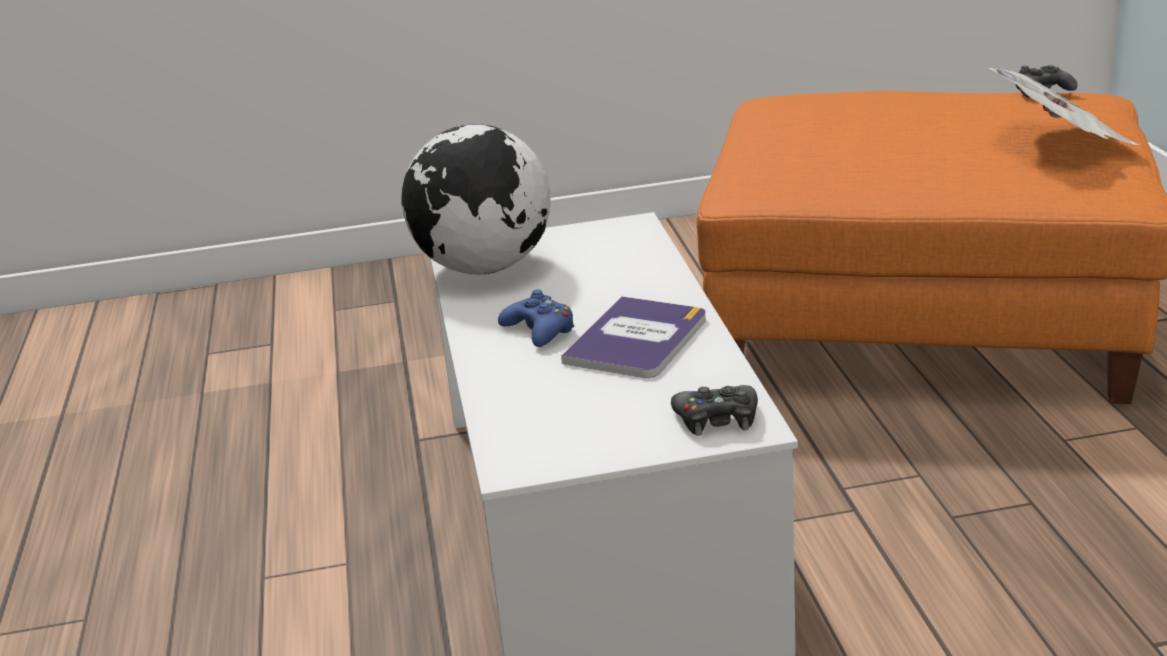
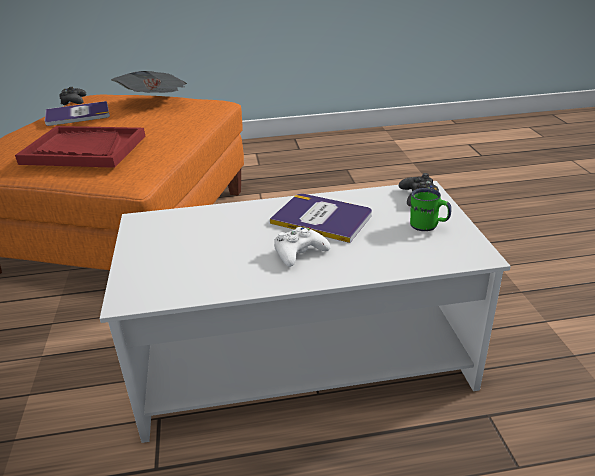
camera: 90 degrees left, 5 degrees up
(484, 268) = (177, 281): globe -> none
(539, 330) = (299, 252): blue game controller -> white game controller
(607, 426) = (428, 226): none -> green mug
(817, 141) = (84, 150): none -> red tray
(962, 106) = (77, 115): none -> book

